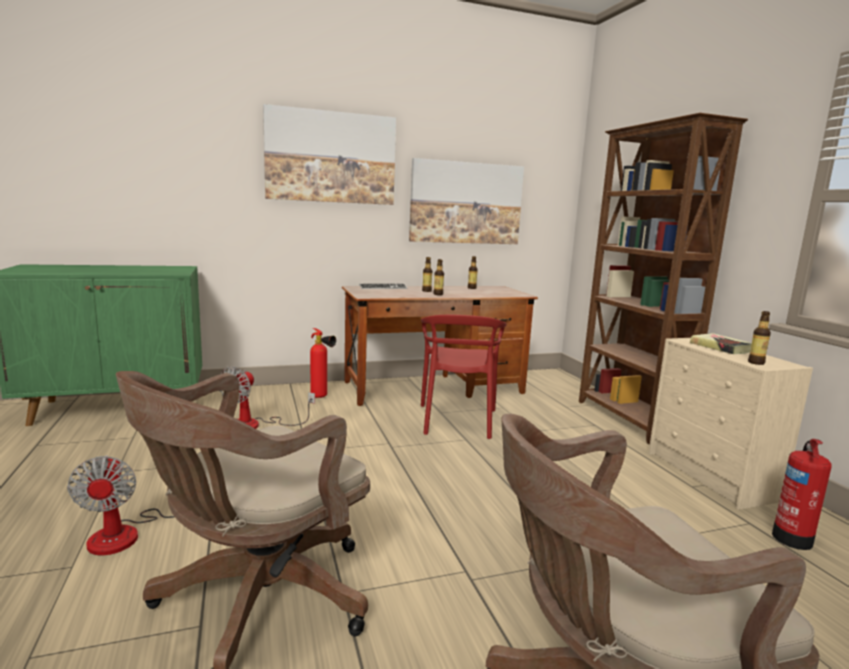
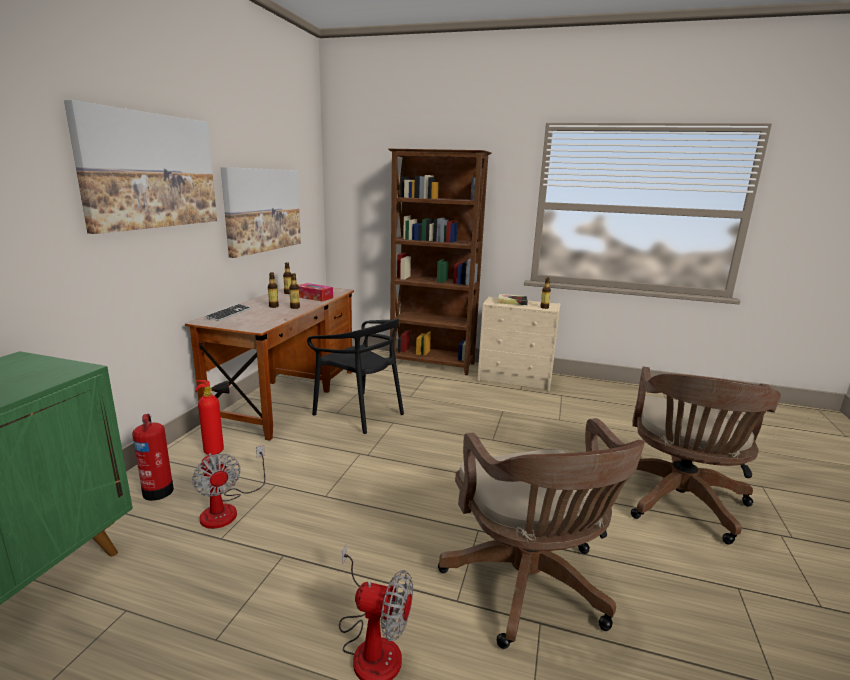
camera: 55 degrees left, 5 degrees up
(457, 420) = (359, 413): red chair -> black chair
(480, 293) = (314, 297): none -> tissue box
(792, 538) = (579, 393): fire extinguisher -> fire extinguisher (158, 490)

